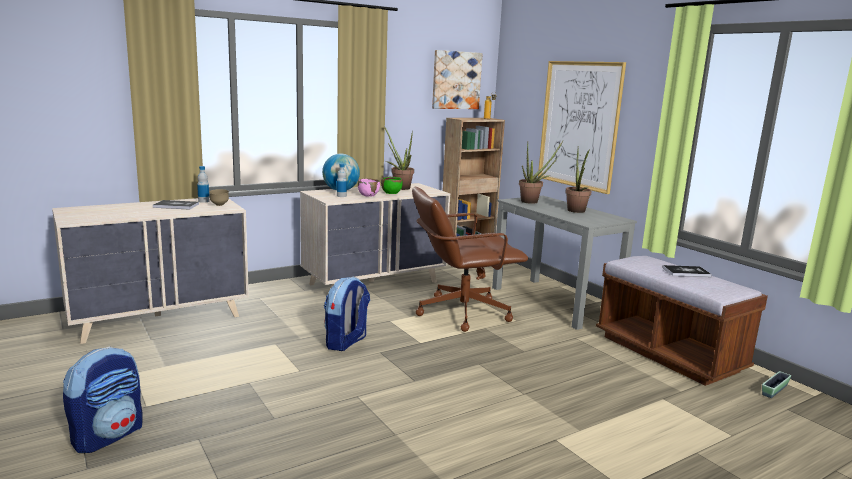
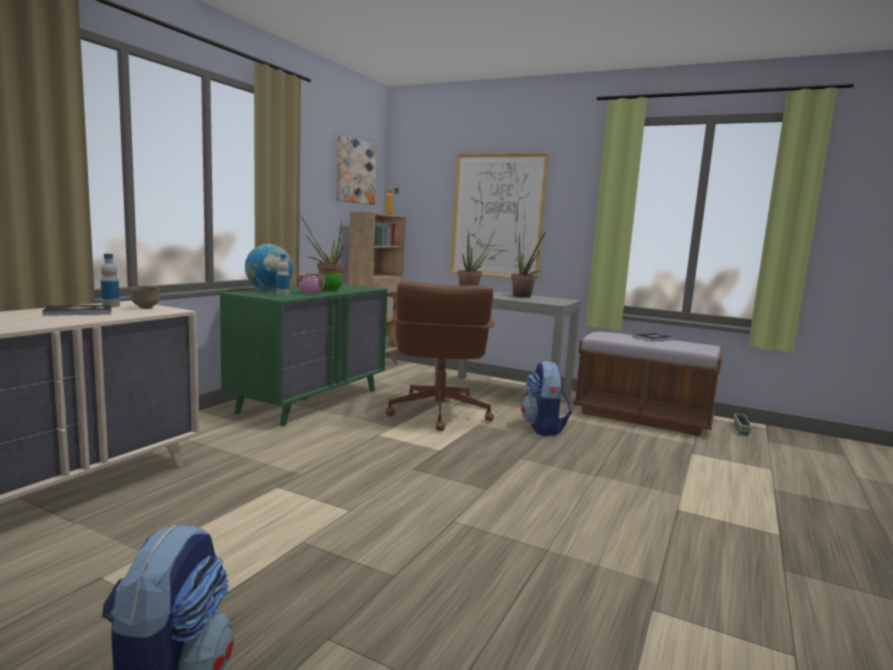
camera: 30 degrees left, 5 degrees down
(346, 342) = (362, 466): backpack -> backpack (543, 428)
(375, 283) = (310, 400): beige dresser -> green dresser
(461, 312) = (438, 414): brown office chair -> brown office chair turned 45 degrees counterclockwise

